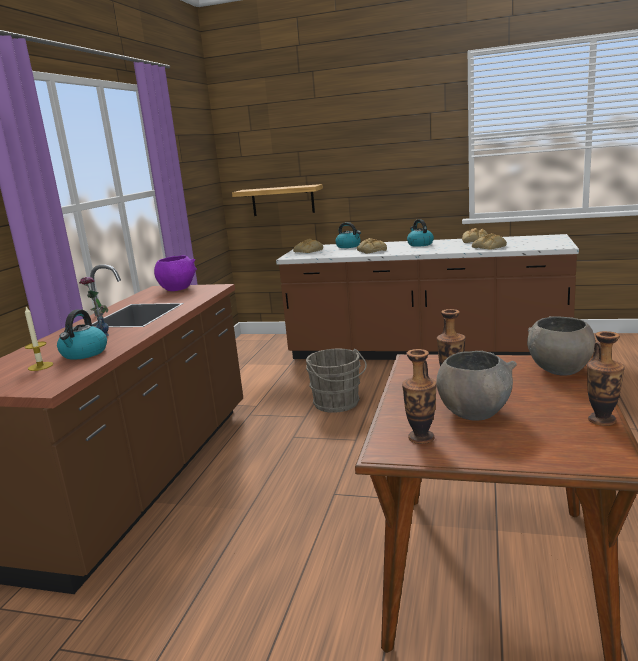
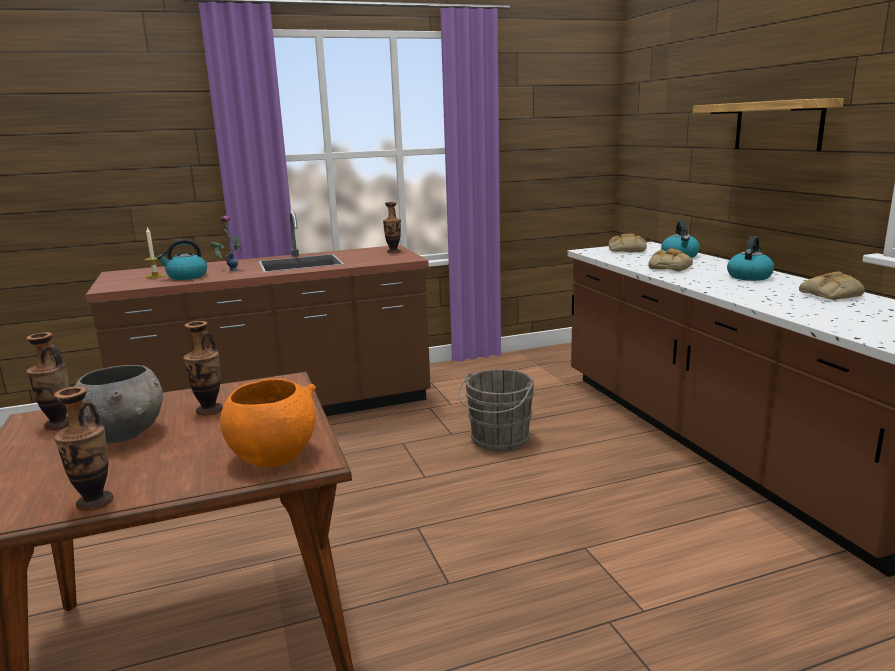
camera: 55 degrees right, 0 degrees up
(177, 289) = (393, 252): purple bowl -> vase
(282, 200) = (664, 178): shelf -> shelf (778, 126)
(489, 247) = (797, 307): bread -> none
(559, 370) = (273, 456): grey bowl -> orange bowl

